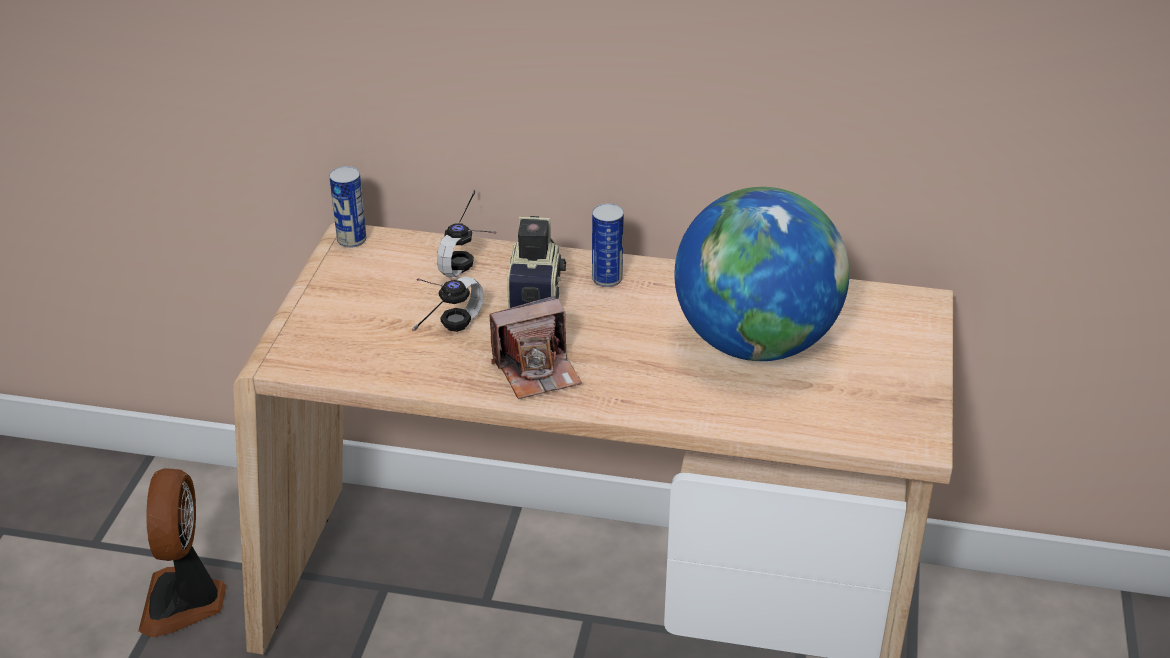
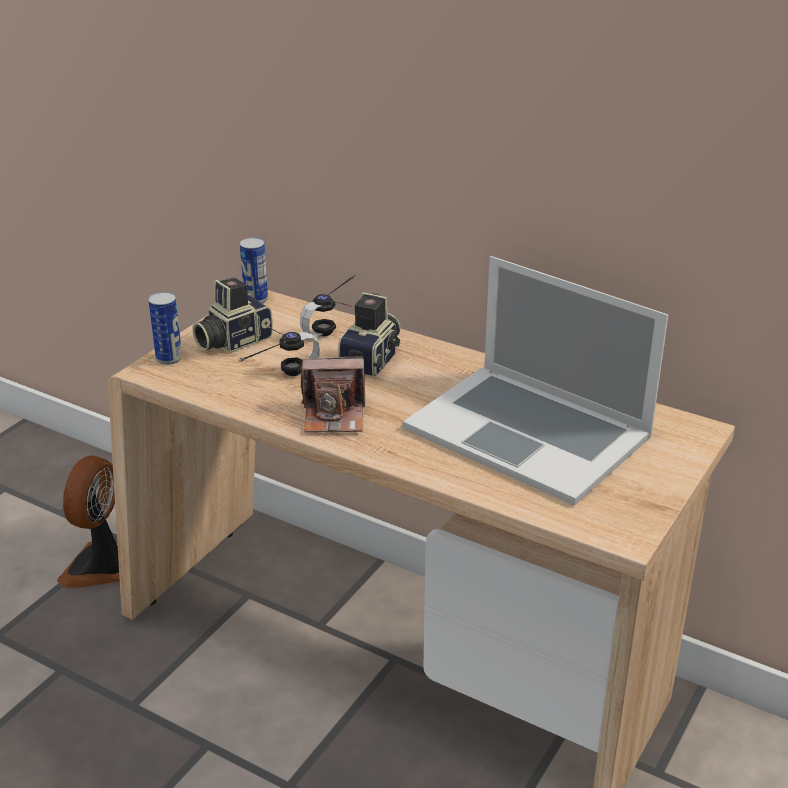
camera: 20 degrees right, 5 degrees down
(358, 300) = (232, 341): none -> camera
(607, 279) = (435, 361): can -> can (169, 358)
(755, 343) = (528, 431): globe -> laptop

